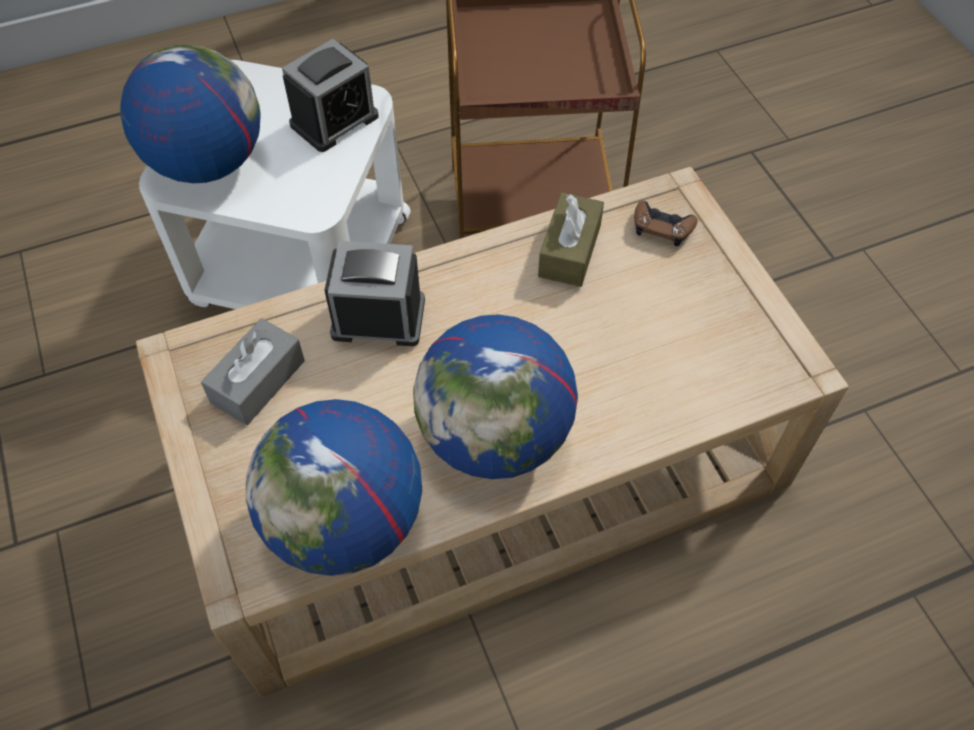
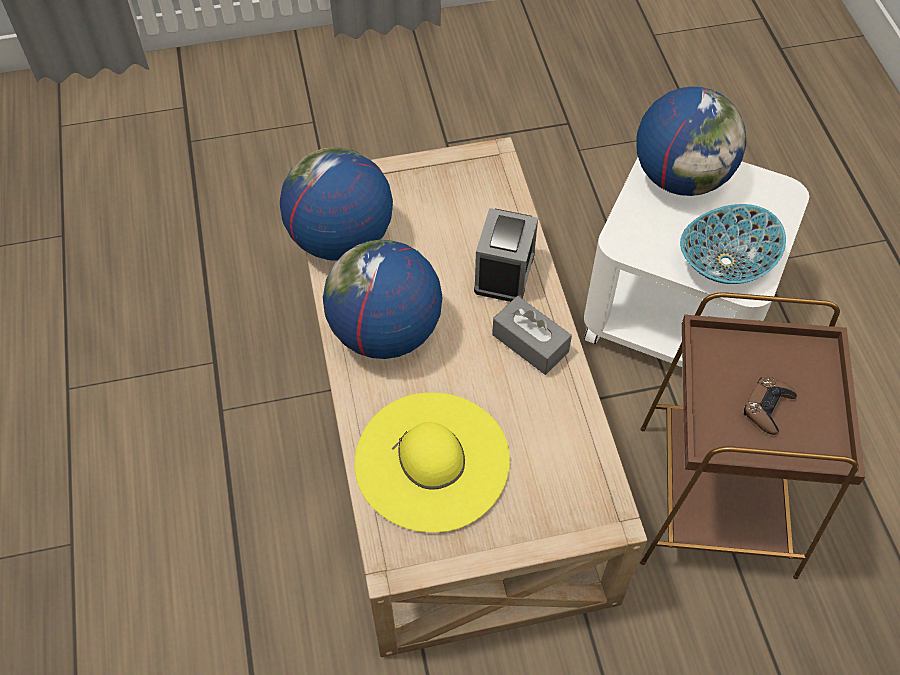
camera: 100 degrees right, 0 degrees up
(258, 381) = (463, 200): grey tissue box -> grey tissue box (530, 343)
(334, 120) = (726, 262): alarm clock -> bowl
(569, 251) = (552, 412): brown tissue box -> none
(662, 227) = (570, 493): brown game controller -> brown game controller (767, 407)
(665, 353) = (432, 460): none -> yellow hat

